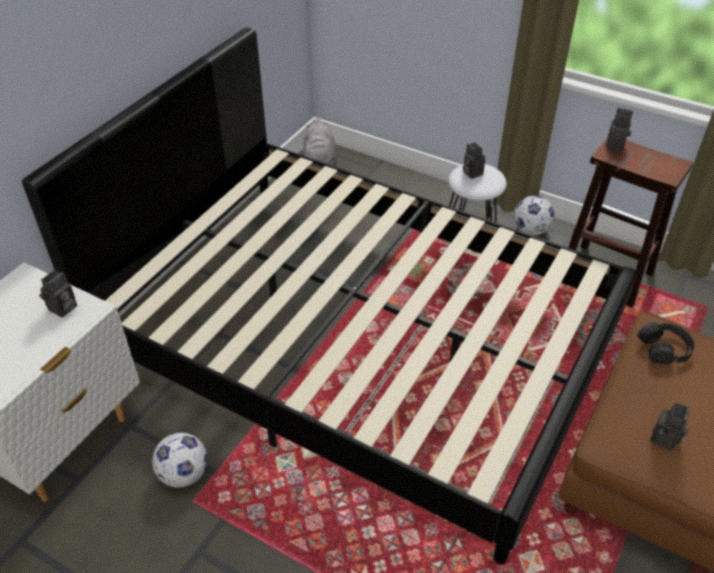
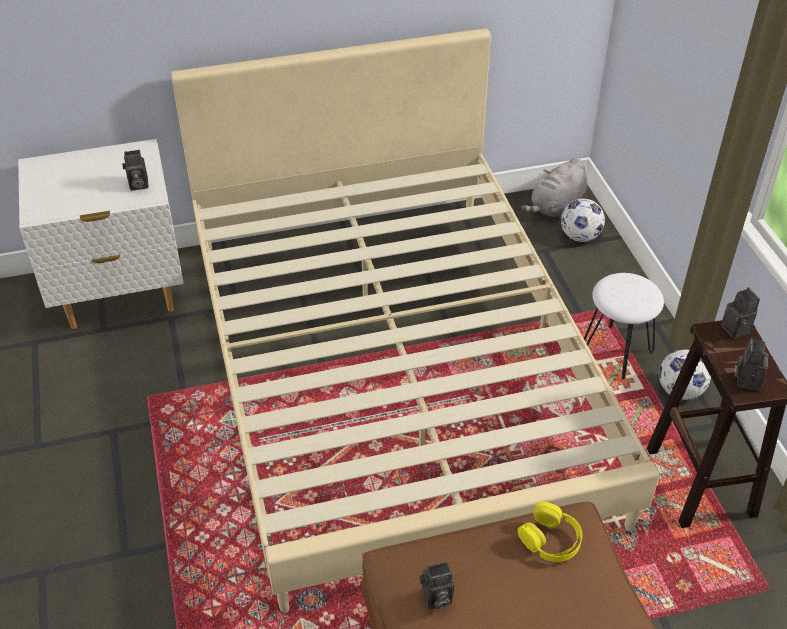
camera: 45 degrees right, 0 degrees up
(183, 474) = (163, 375): football -> football (579, 236)
(356, 339) = (394, 372): black bed -> beige bed
(471, 172) = (627, 285): camera -> camera (746, 379)
(664, 348) = (550, 539): black headphones -> yellow headphones

